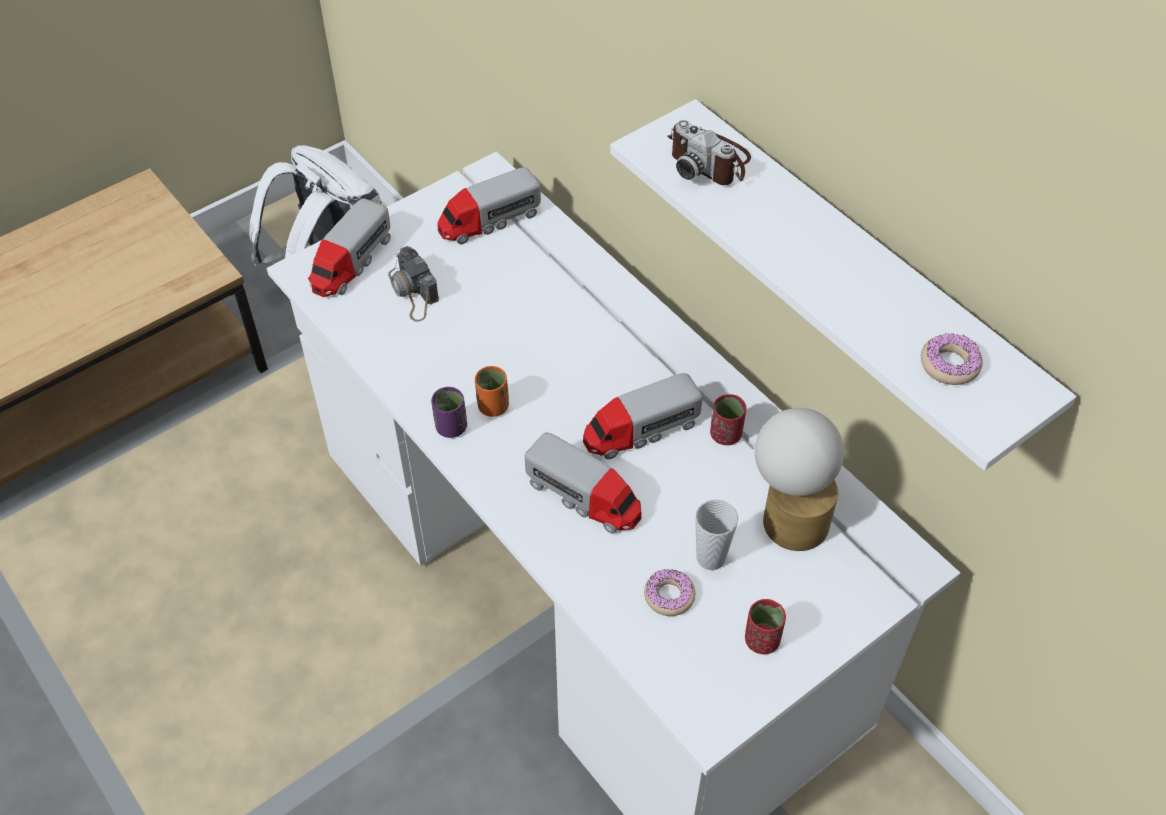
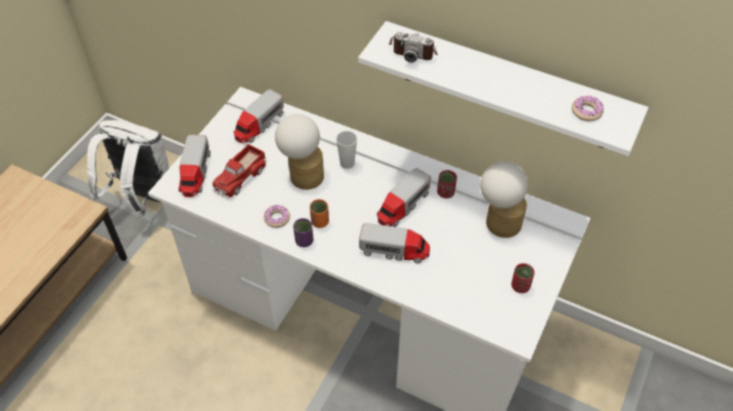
camera: 25 degrees left, 0 degrees up
(413, 292) = (240, 177): camera -> toy truck
(511, 321) = (303, 174): none -> table lamp
(669, 596) = (464, 283): donut -> donut (277, 218)
(711, 558) = (473, 256): cup -> cup (347, 163)

